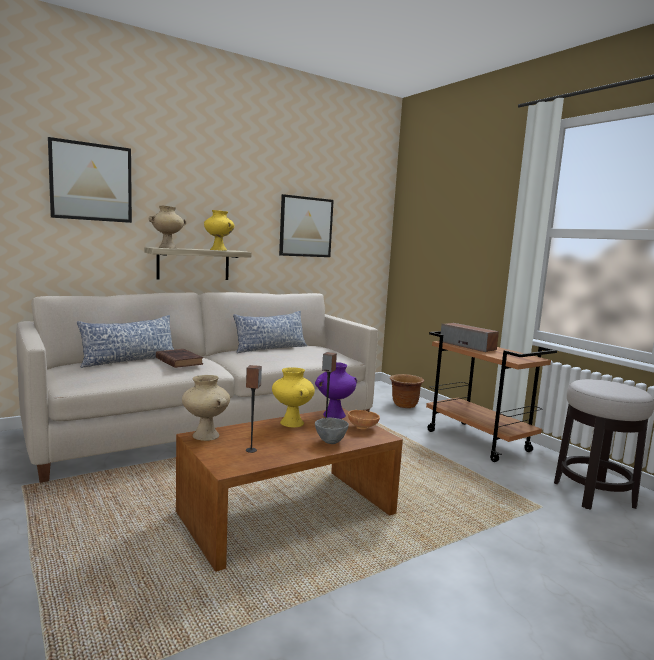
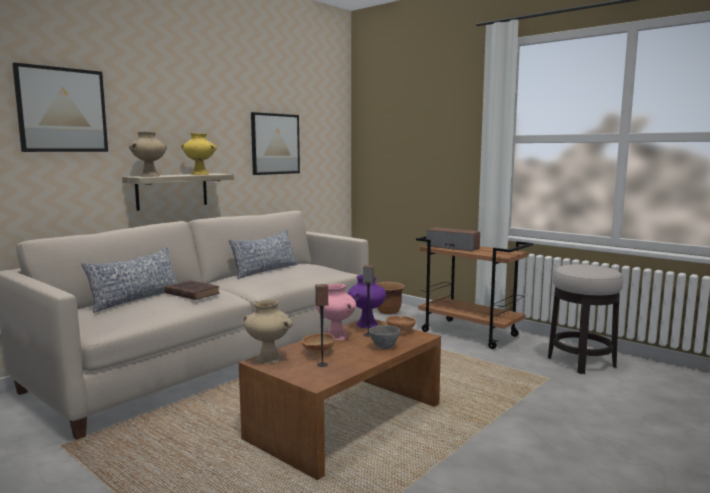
camera: 15 degrees left, 0 degrees up
(259, 436) = (317, 352): none -> brown bowl
(291, 423) = (335, 337): yellow vase -> pink vase

